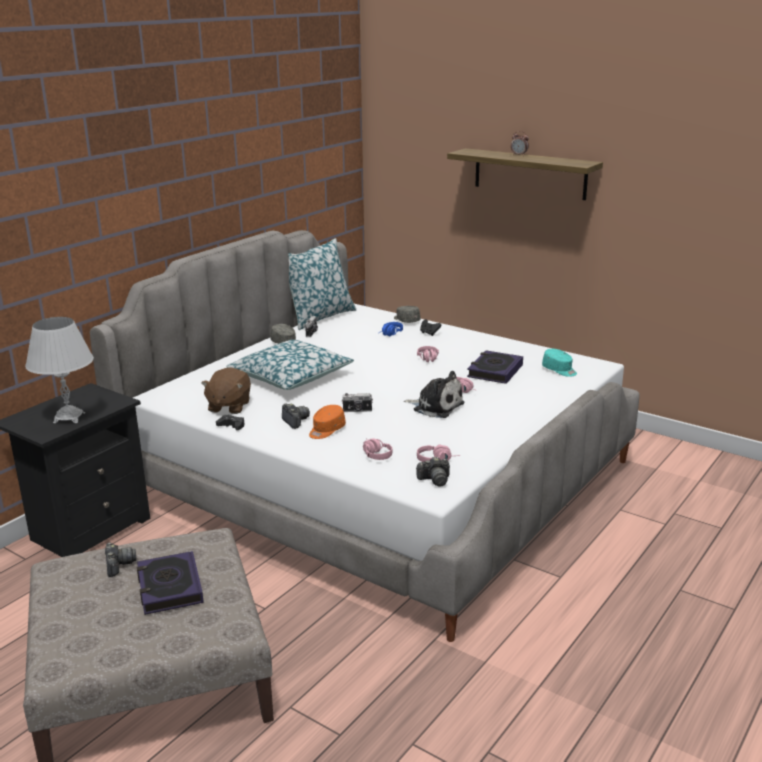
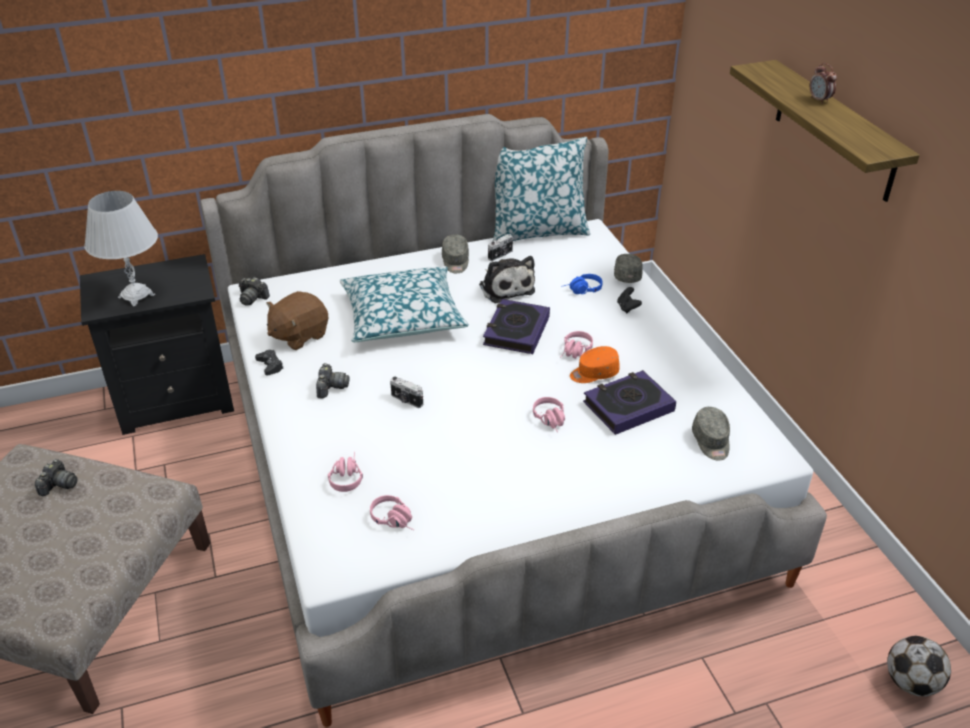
camera: 35 degrees right, 15 degrees up
(169, 588) = (64, 536): book -> book (516, 331)
(326, 430) = (344, 416): orange cap -> orange cap (594, 373)
(434, 480) = (357, 549): camera -> camera (252, 298)
(436, 406) = (492, 434): plush toy -> plush toy (505, 287)
(559, 370) = (711, 441): turquoise cap -> grey cap
(725, 475) = (910, 682): none -> football

